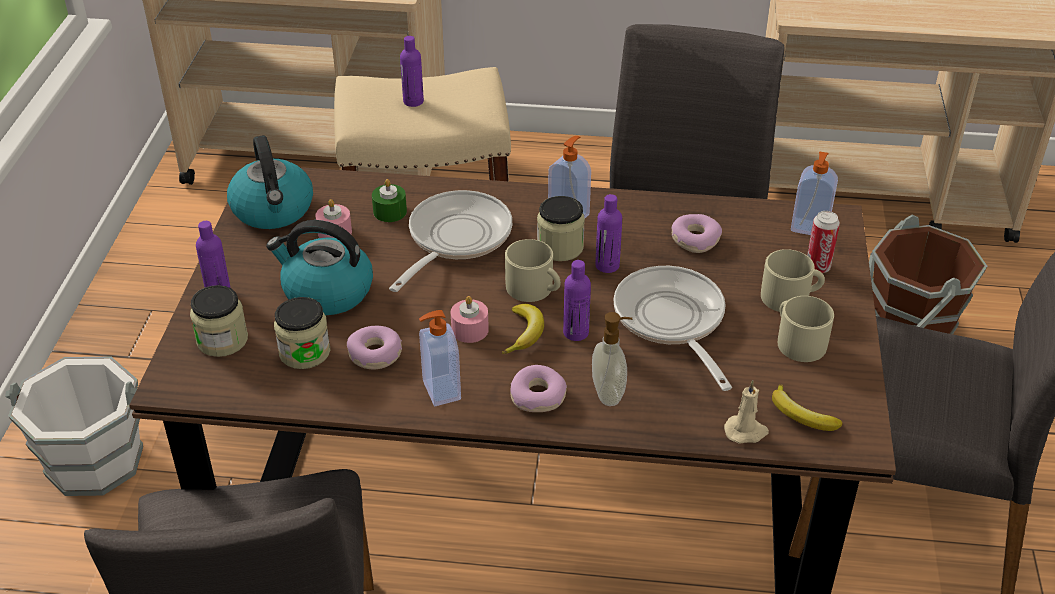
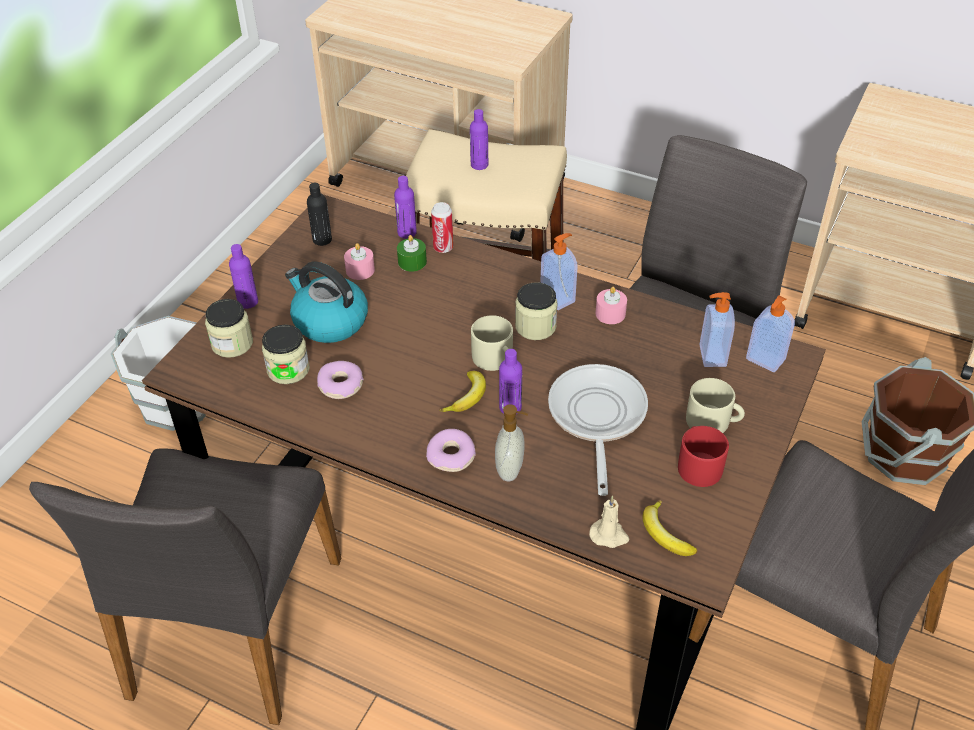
camera: 20 degrees right, 5 degrees up
(273, 210) = (322, 240): kettle -> black bottle
(440, 391) = (376, 430): soap dispenser -> soap dispenser (711, 356)
(455, 239) = (452, 298): frying pan -> none
(470, 330) = (425, 383): pink candle -> pink candle (610, 313)
(607, 265) = (567, 353): purple bottle -> purple bottle (407, 233)
(695, 239) = (655, 346): donut -> none
(797, 341) = (698, 464): beige mug -> red mug
(817, 267) = (753, 399): can -> can (443, 248)

